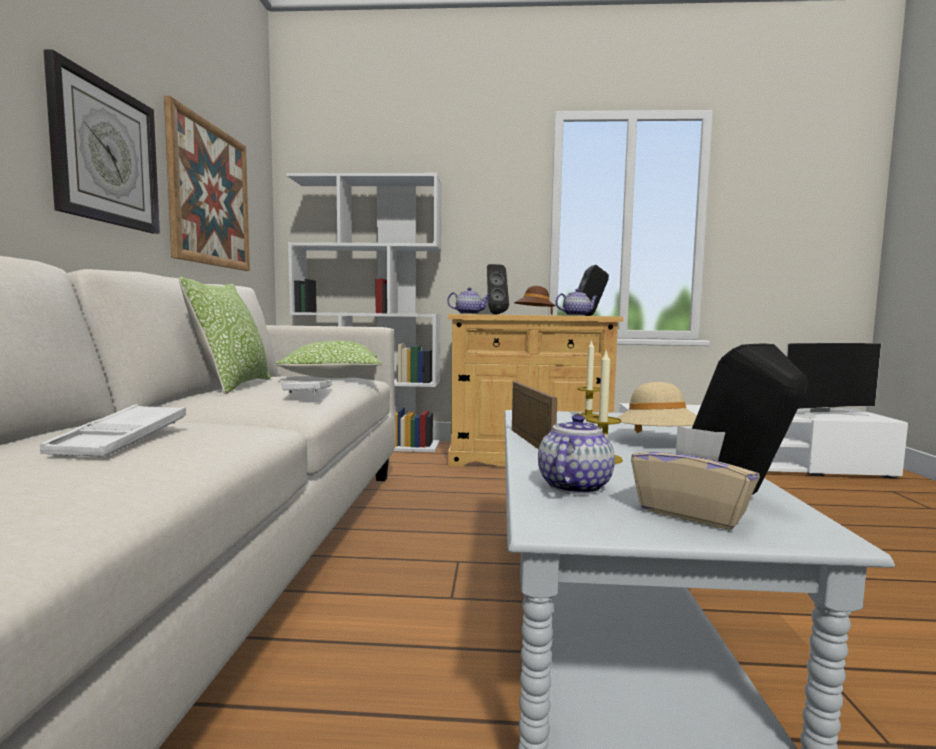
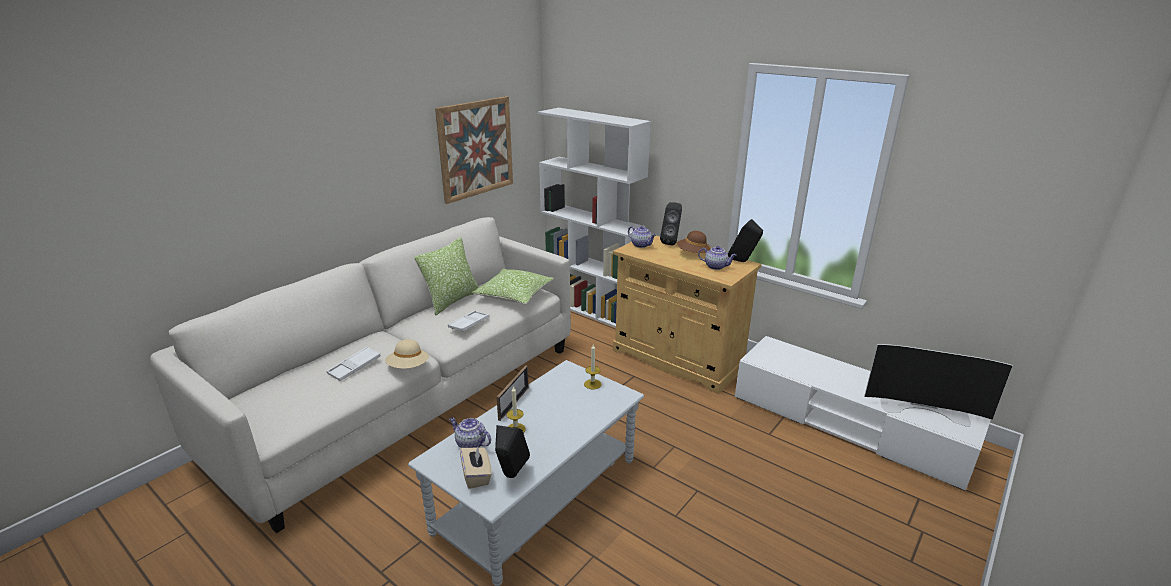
camera: 35 degrees right, 20 degrees up
(105, 154) = (397, 168): wall clock -> none
(574, 486) = (470, 444): teapot -> teapot turned 120 degrees counterclockwise
(658, 442) = (568, 425): beige hat -> beige hat (408, 367)

